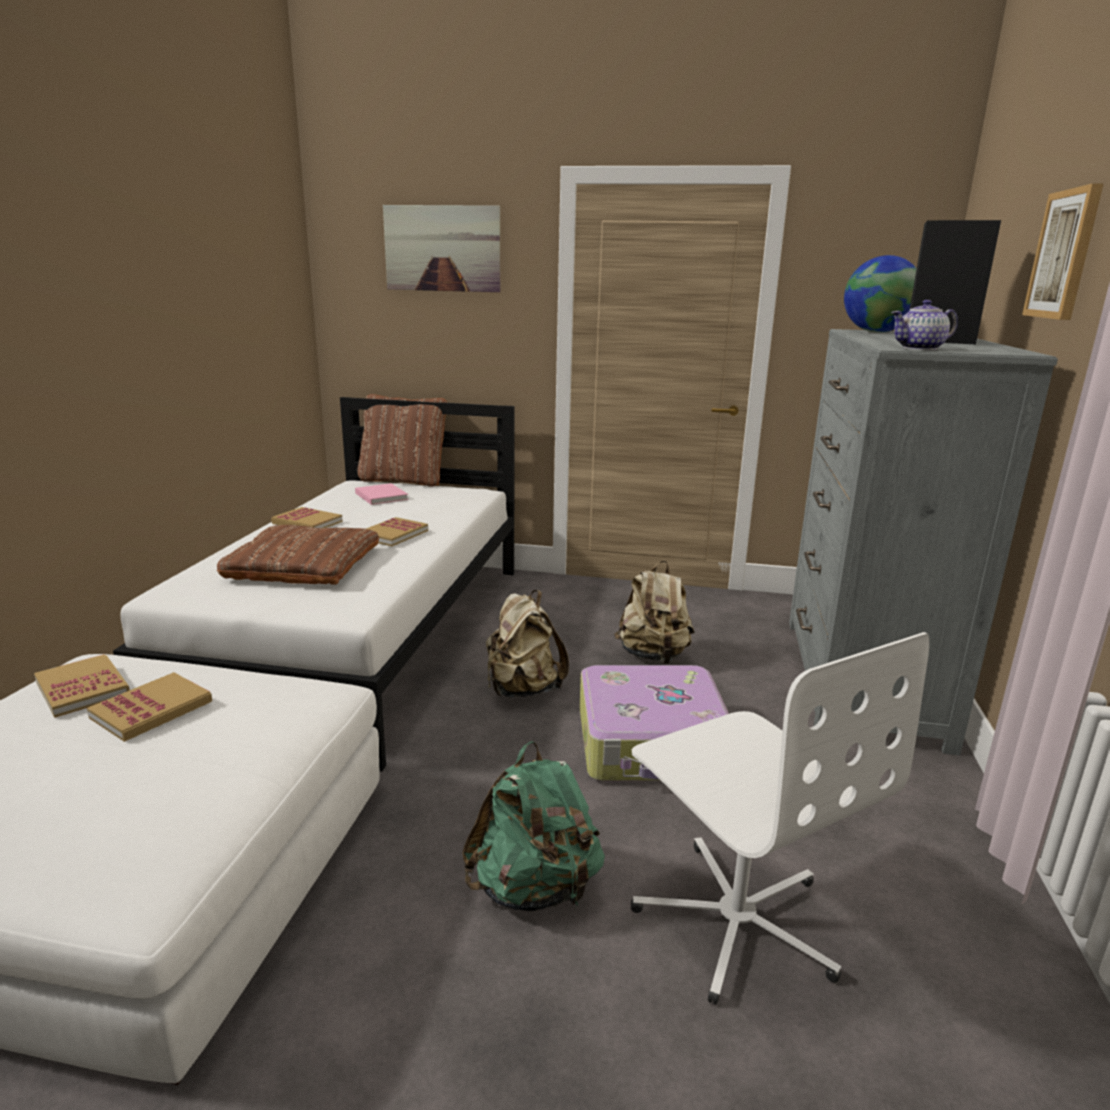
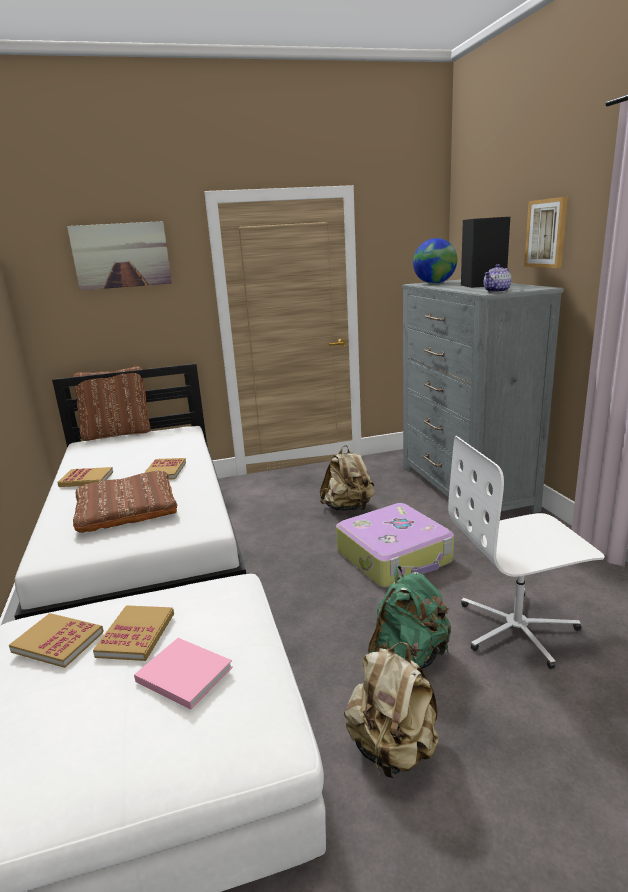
camera: 25 degrees left, 0 degrees up
(381, 496) = (116, 448): pink book -> pink book (182, 673)
(522, 689) = (291, 552): beige backpack -> beige backpack (393, 749)
(736, 919) = (517, 628): white office chair -> white office chair turned 135 degrees clockwise

